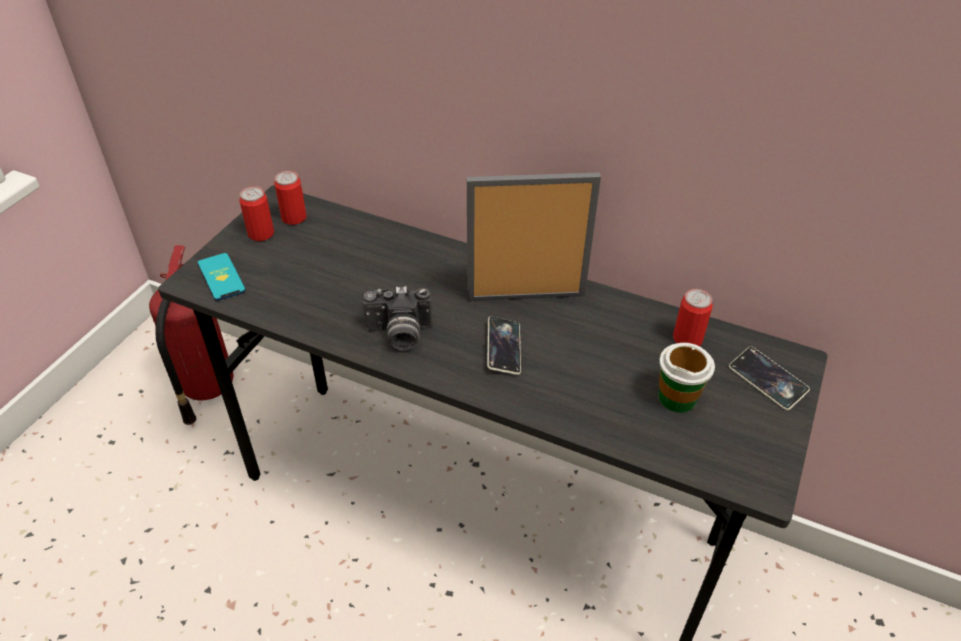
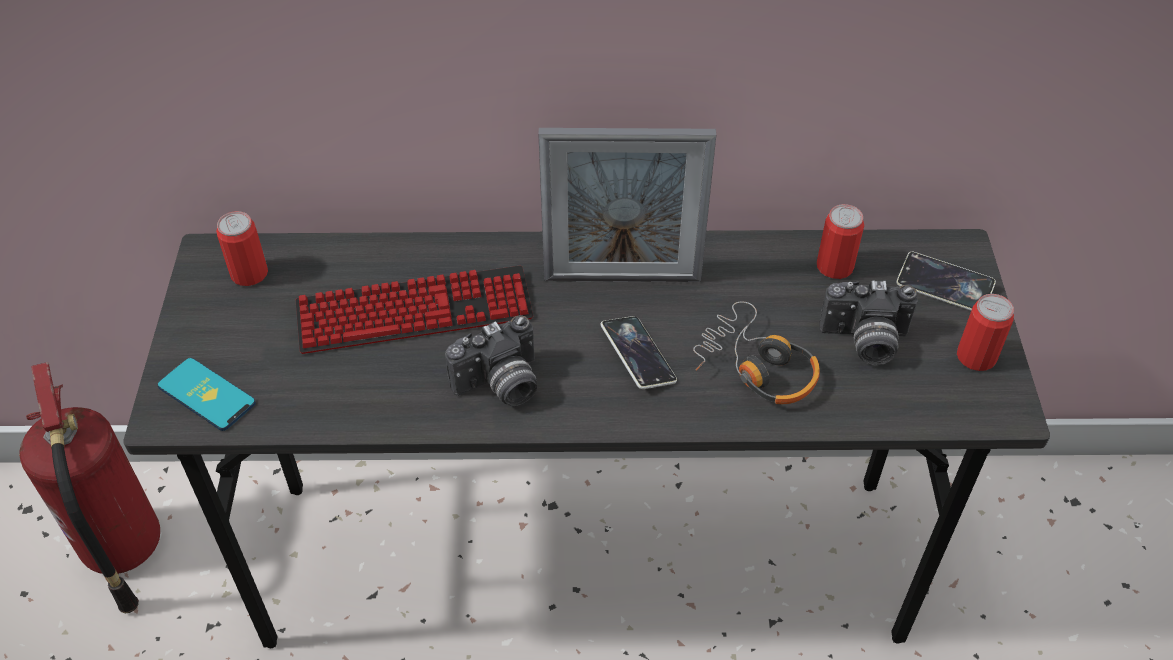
camera: 25 degrees left, 5 degrees up
(261, 234) = (219, 313): can -> can (976, 357)
(376, 272) = (414, 312): none -> keyboard
(526, 296) = (622, 278): picture frame -> picture frame turned 150 degrees counterclockwise
(584, 385) = (756, 367): none -> headphones
(677, 397) = (864, 342): cup -> camera

